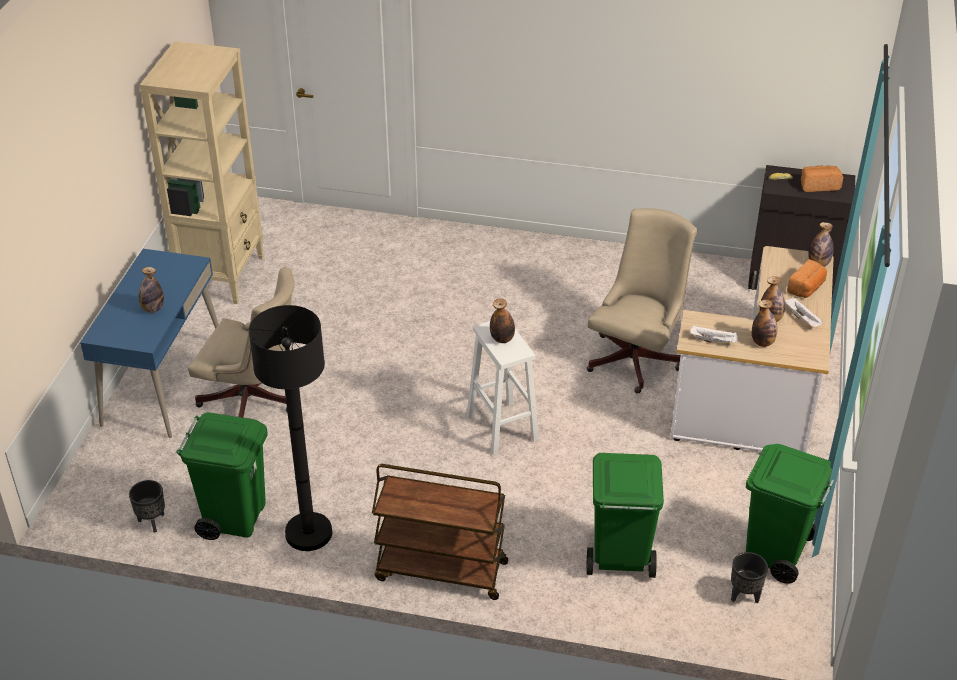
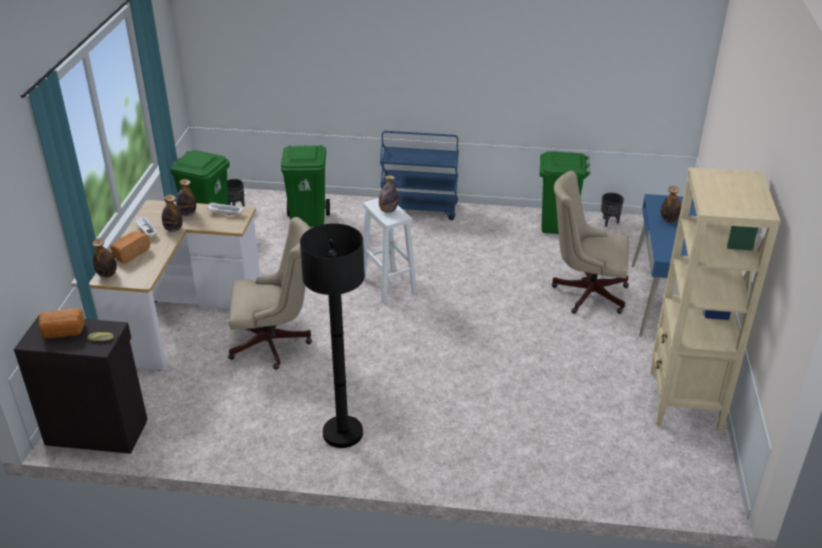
camera: 175 degrees right, 5 degrees down
(308, 533) = (506, 222): black floor lamp -> black floor lamp (342, 433)
(440, 571) = (419, 209): brown cart -> blue cart
(637, 357) = (274, 344): beige office chair -> beige office chair turned 120 degrees counterclockwise

